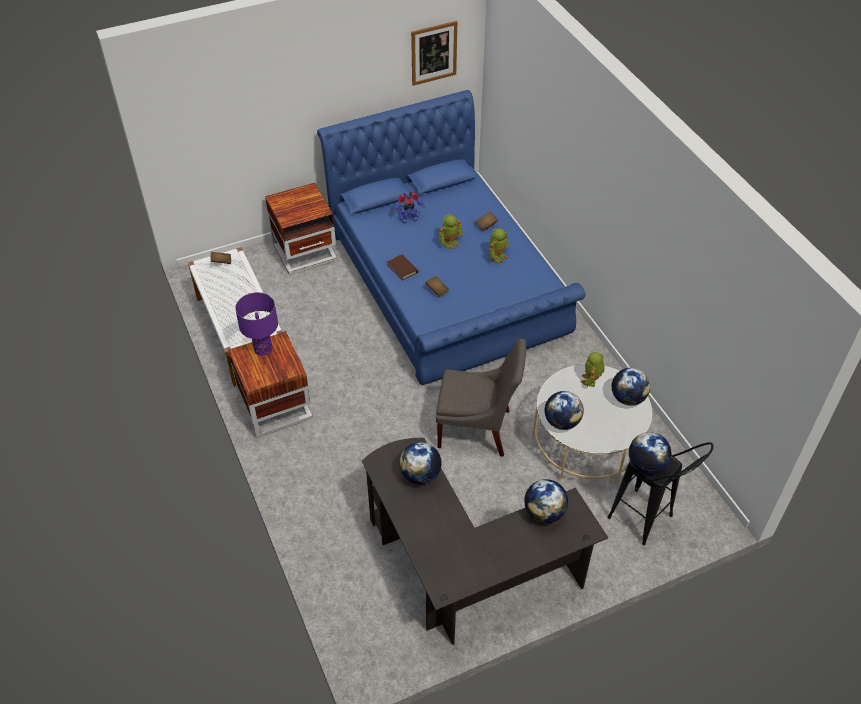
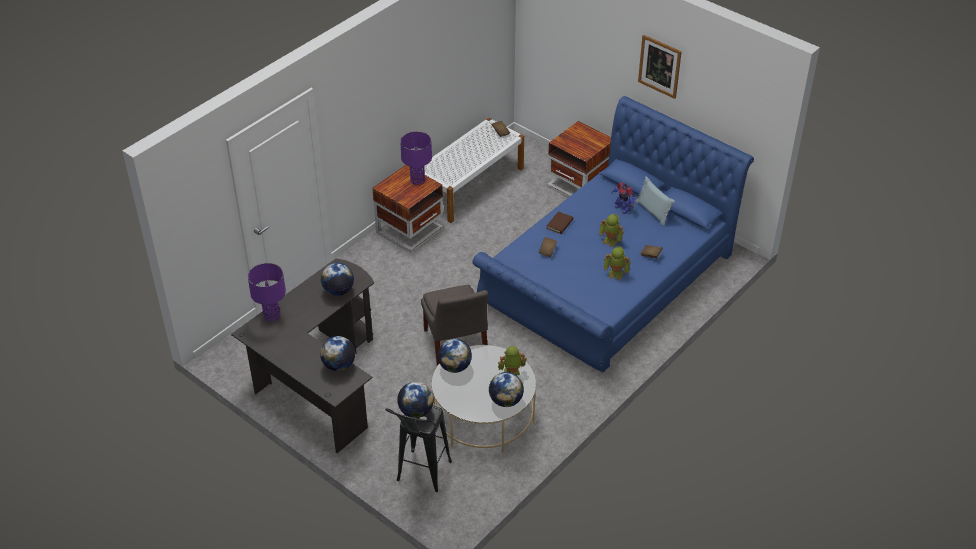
camera: 65 degrees right, 5 degrees down
(425, 555) = (271, 315): none -> purple table lamp
(427, 201) = (653, 212): none -> blue pillow
(433, 53) = (734, 103): picture -> picture (659, 66)

